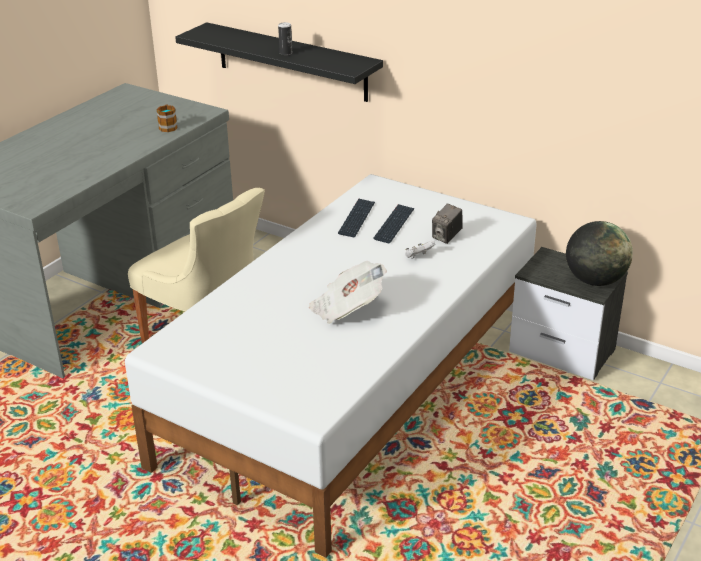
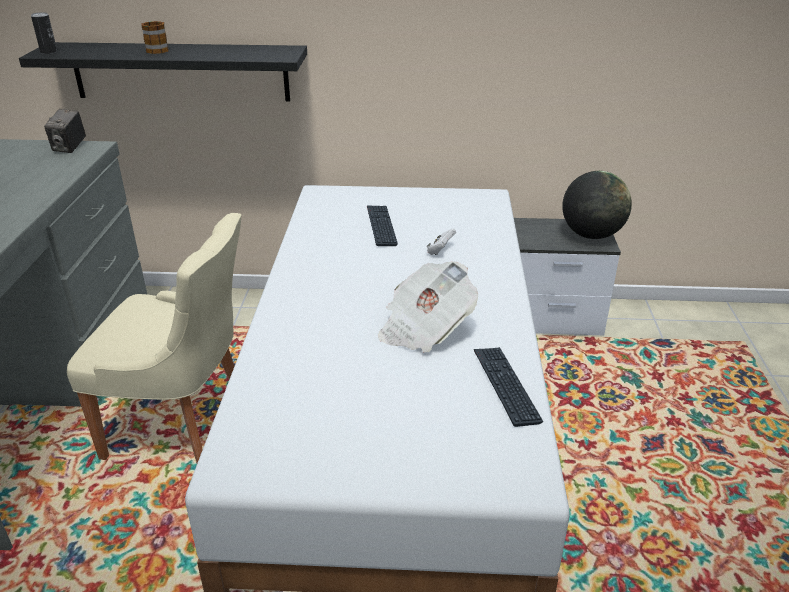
camera: 30 degrees left, 0 degrees up
(168, 126) = (51, 171): mug -> mug (155, 49)
(286, 53) = (185, 53): can -> can (49, 52)
(357, 218) = (335, 230): keyboard -> keyboard (505, 386)
(446, 237) = (446, 225): camera -> camera (70, 148)

